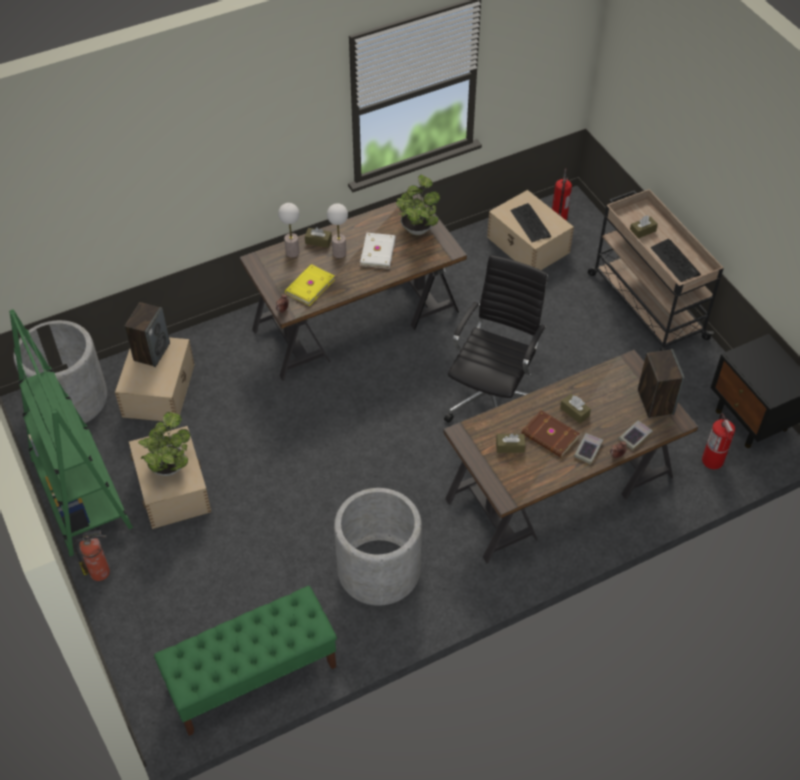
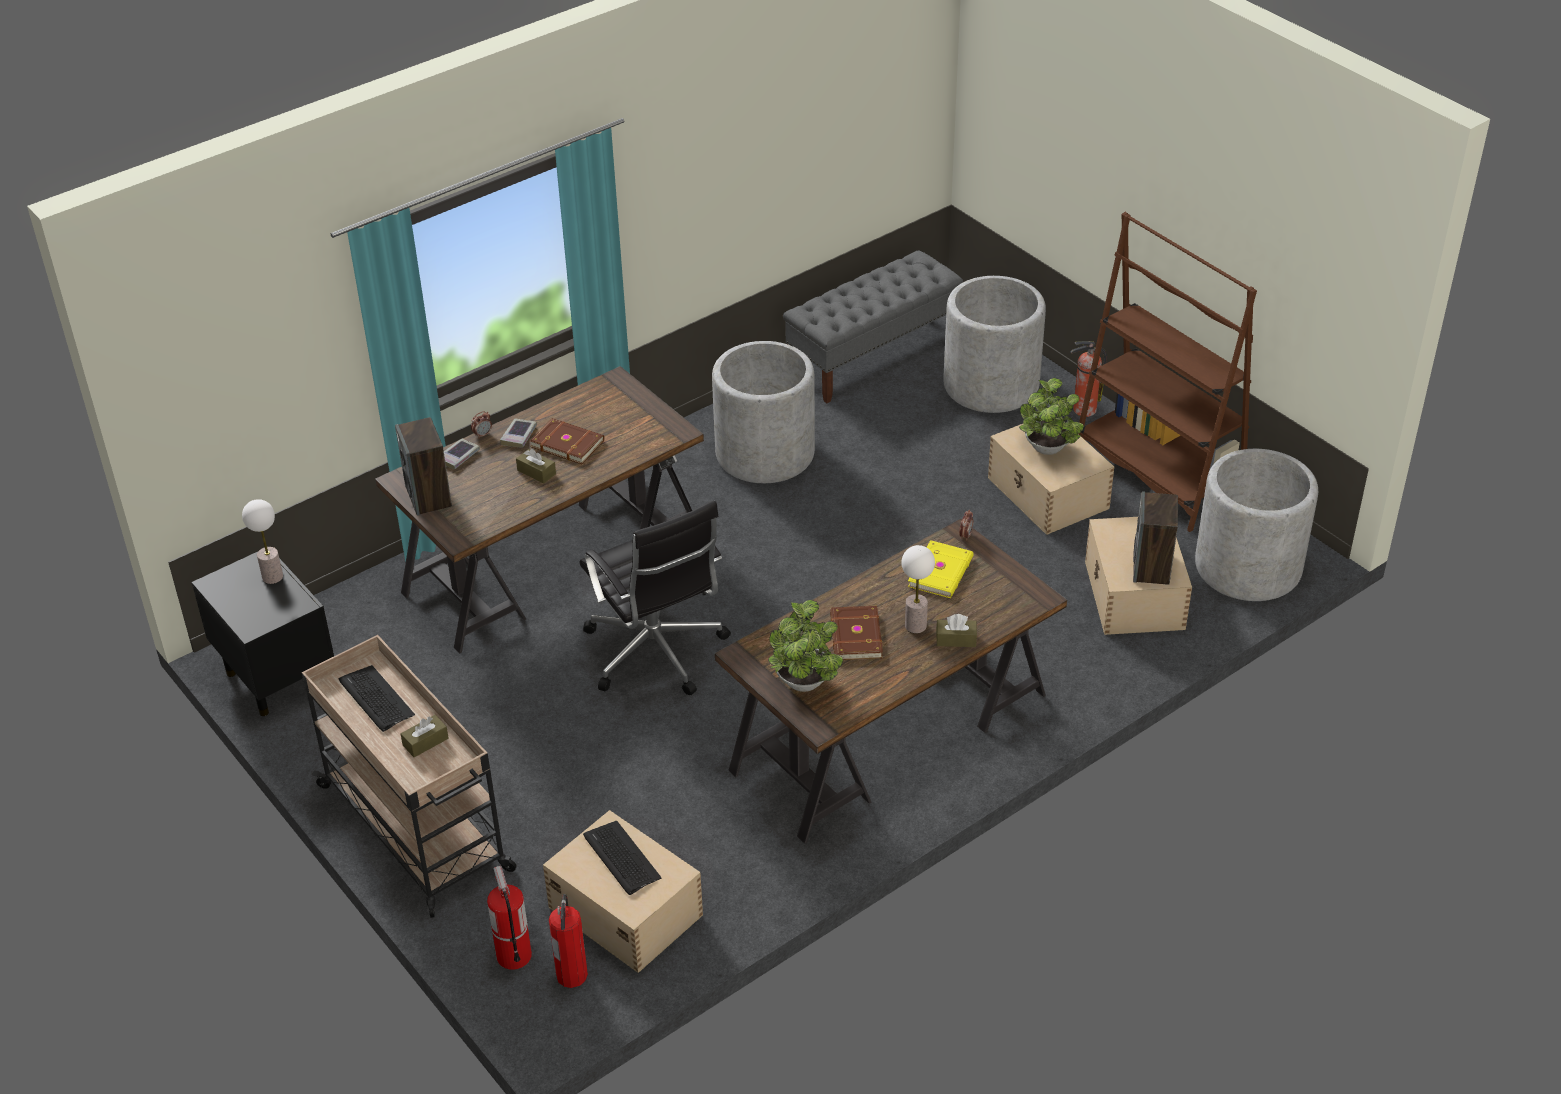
camera: 170 degrees right, 10 degrees down
(81, 493) = (1158, 473): green bookcase -> brown bookcase
(163, 617) = (991, 385): none -> grey planter
(251, 677) = (873, 356): green bench -> grey bench
(292, 252) = (989, 616): table lamp -> table lamp (273, 577)
(379, 252) = (854, 636): white book -> brown book
(492, 397) = (656, 653): black office chair -> black office chair turned 45 degrees counterclockwise
(510, 446) = (616, 426): brown tissue box -> none
(712, 461) = (343, 619): fire extinguisher -> fire extinguisher (513, 955)

